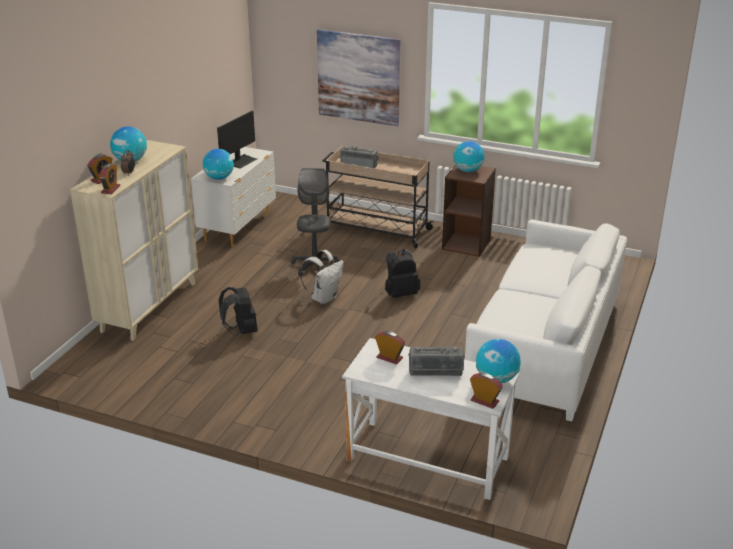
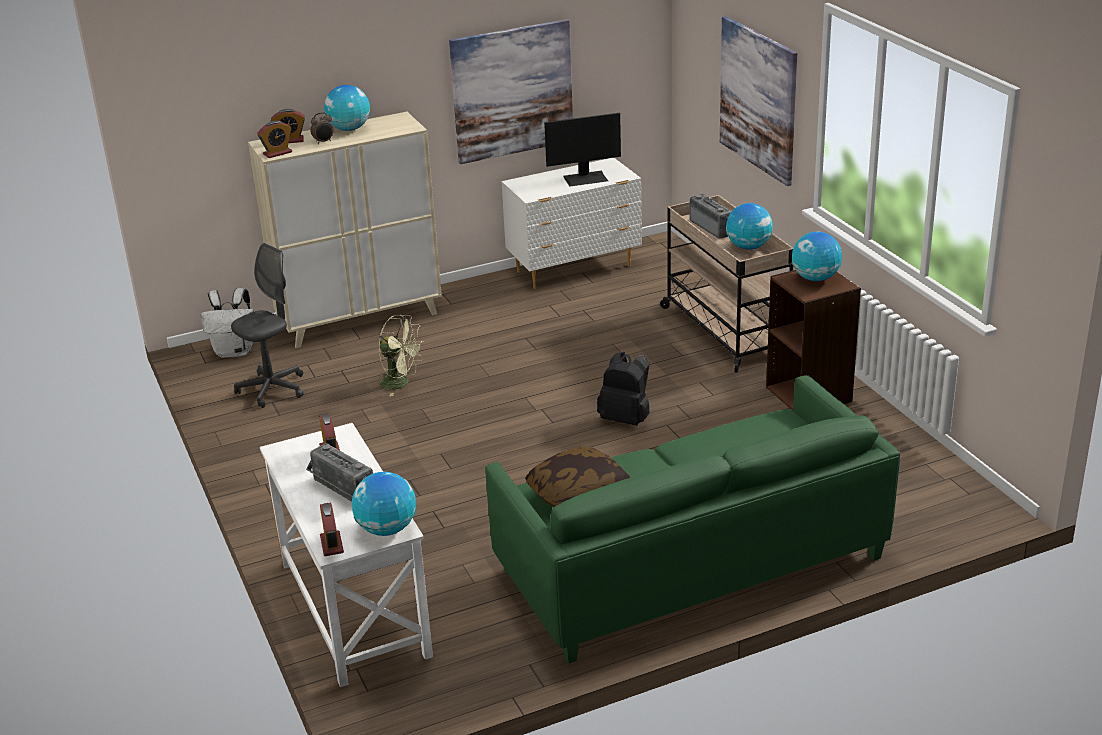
camera: 45 degrees right, 0 degrees up
(189, 111) = (512, 91): none -> picture
(219, 178) = (529, 190): globe -> globe (748, 247)
(241, 331) = (401, 383): black backpack -> green fan
(315, 266) = (584, 346): grey office chair -> grey office chair (272, 389)
(324, 298) = (535, 386): white backpack -> white backpack (235, 351)
(516, 324) = (578, 494): none -> pillow
(544, 346) = (689, 563): white sofa -> green sofa

